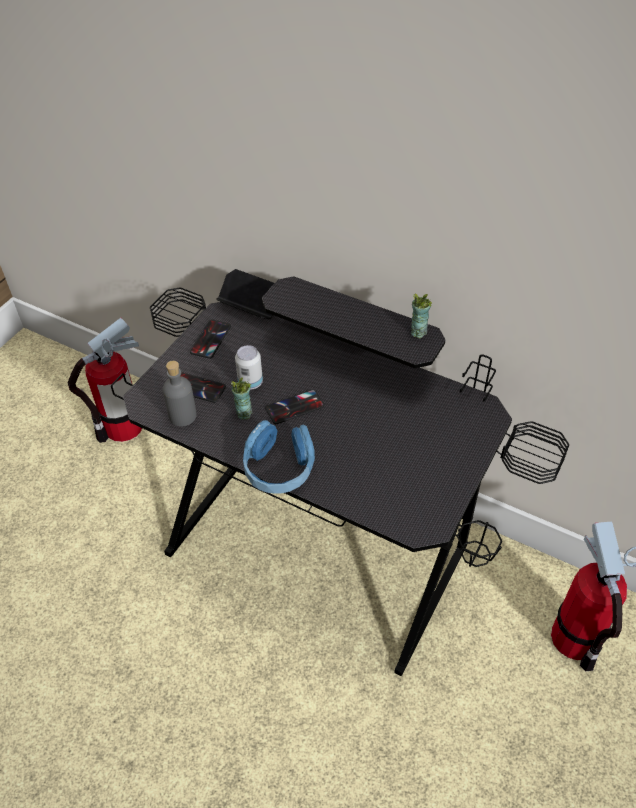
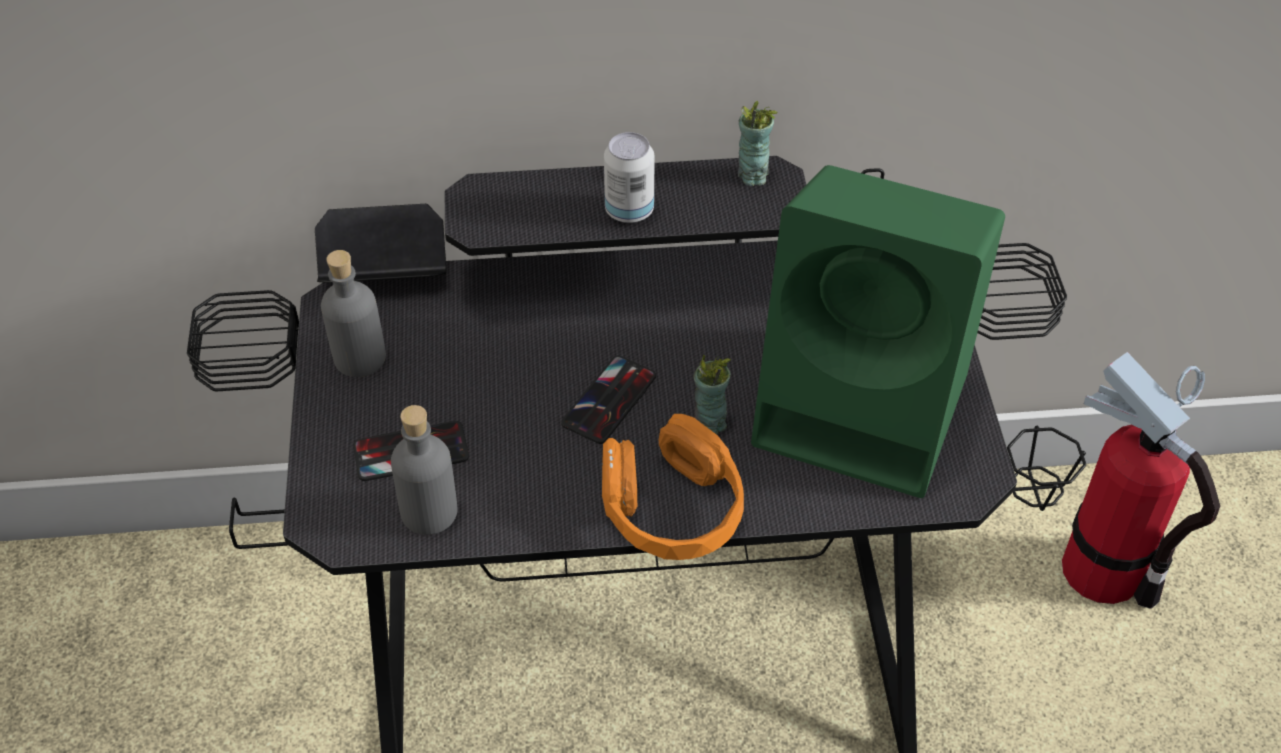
camera: 35 degrees left, 0 degrees up
(123, 427) = (124, 641): fire extinguisher -> none
(210, 339) = (359, 358): phone -> grey bottle
(243, 413) = (532, 452): cup -> cup (709, 422)
(250, 382) = (498, 397): can -> can (629, 211)
(279, 467) = (672, 509): blue headphones -> orange headphones
(406, 470) = (867, 410): none -> green speaker

